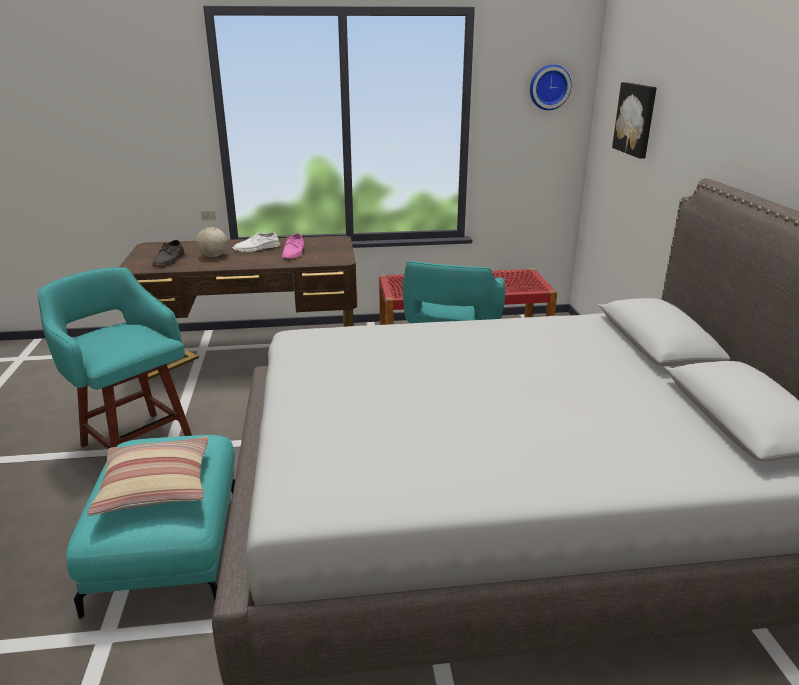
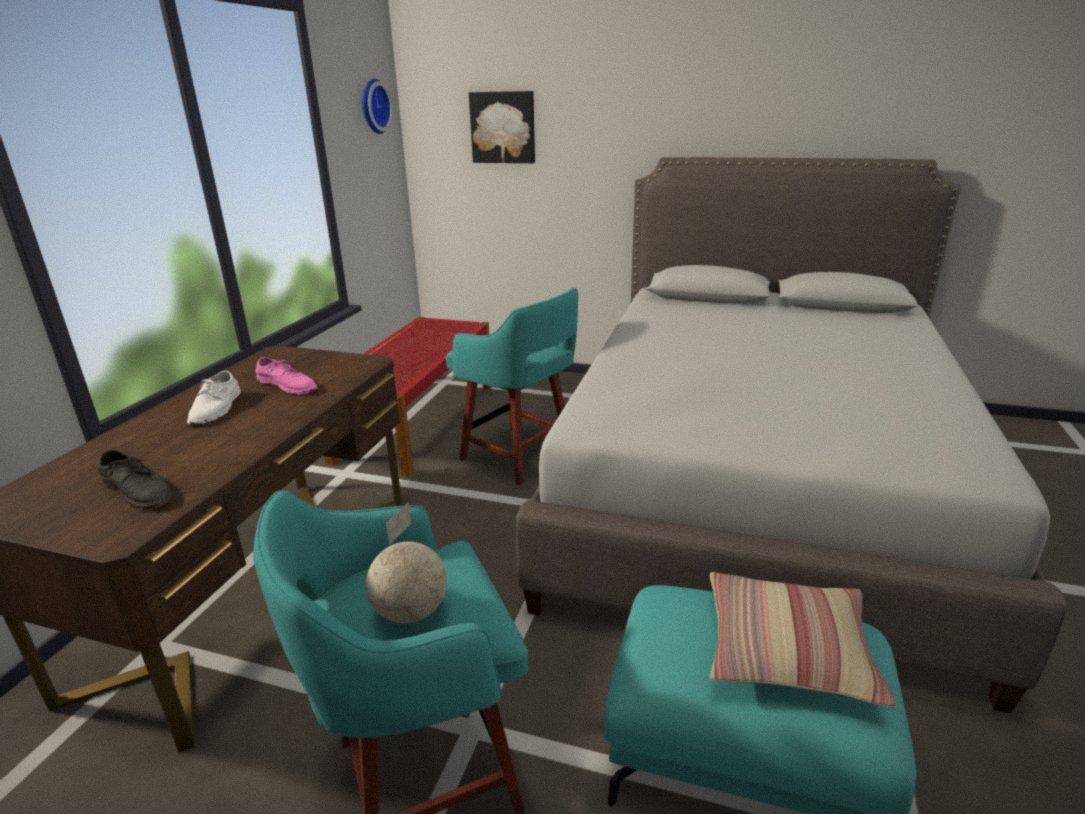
camera: 65 degrees left, 0 degrees up
(214, 256) = (192, 446): globe -> globe (412, 612)

